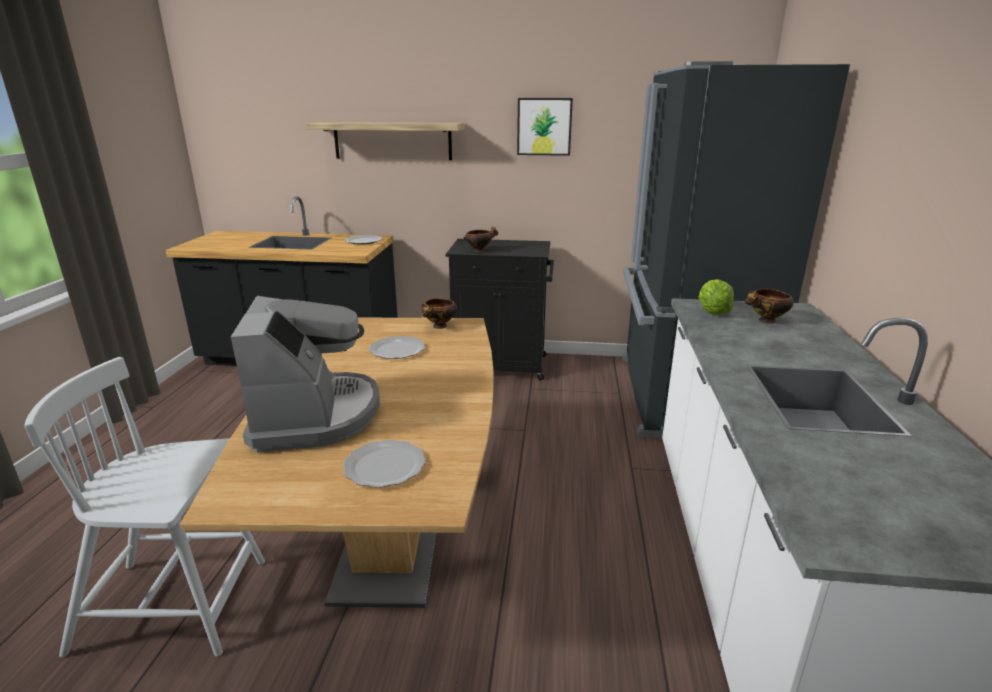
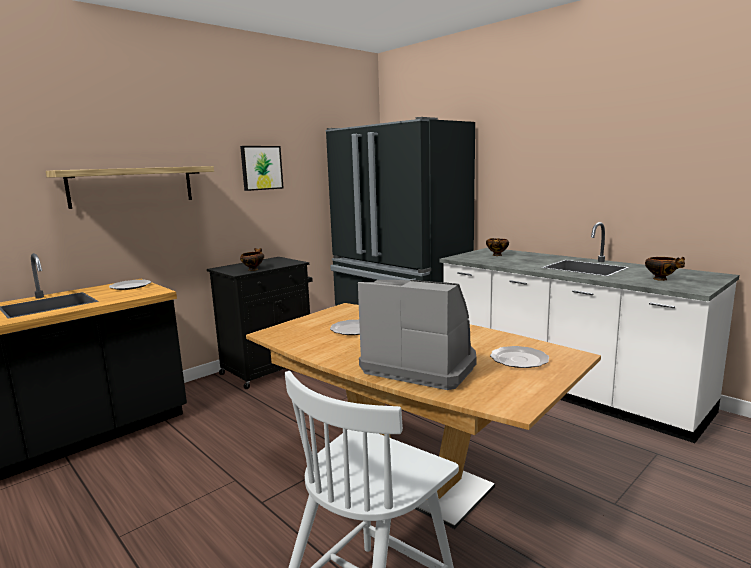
camera: 50 degrees left, 10 degrees down
(439, 327) = (336, 313): bowl -> bowl (661, 279)
(712, 312) = (471, 258): lettuce -> none

